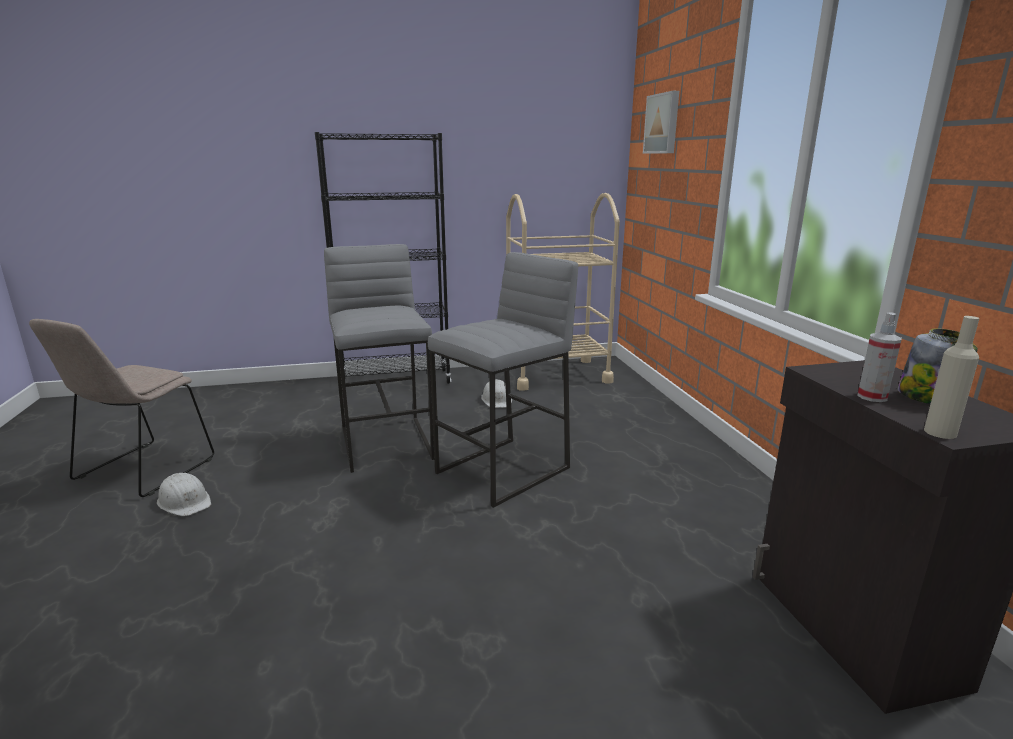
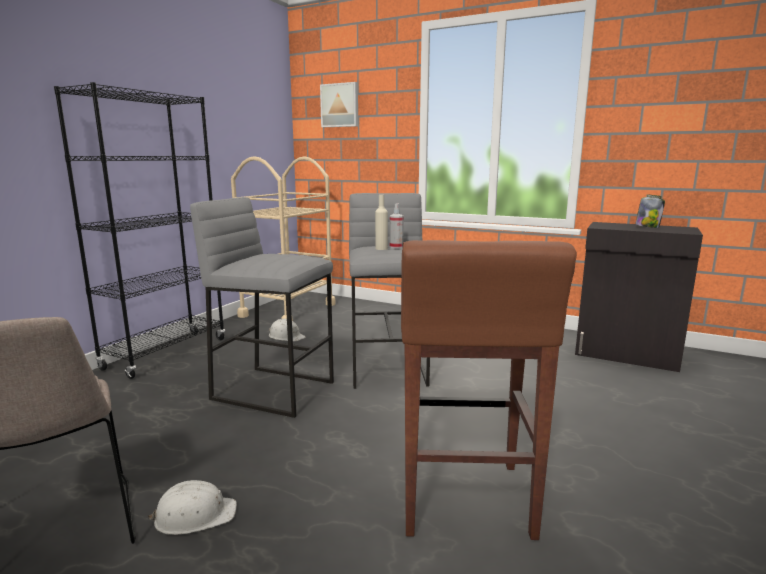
camera: 50 degrees left, 5 degrees down
(284, 613) = (464, 500): none -> brown stool
(872, 397) = (640, 229): spray bottle -> spray bottle (396, 247)
(940, 432) = (686, 232): beige bottle -> beige bottle (381, 248)

